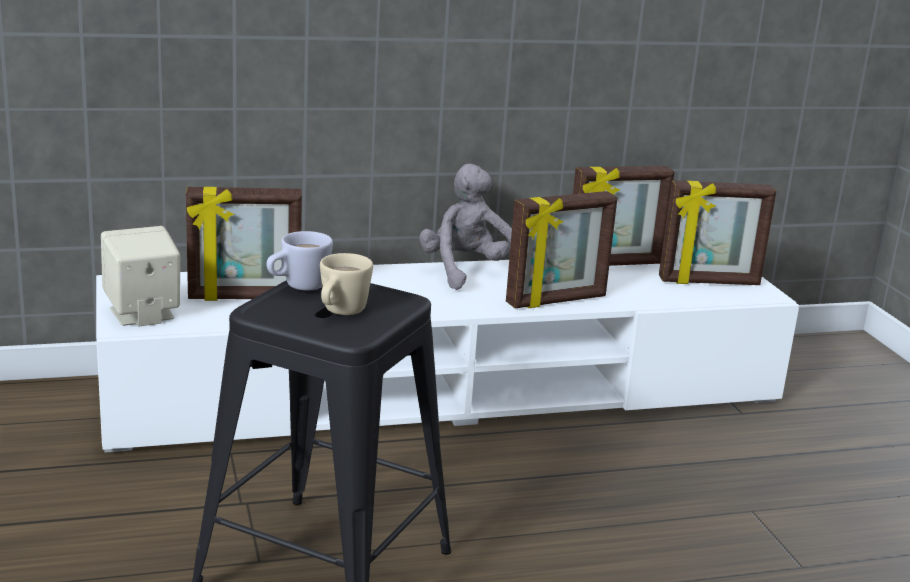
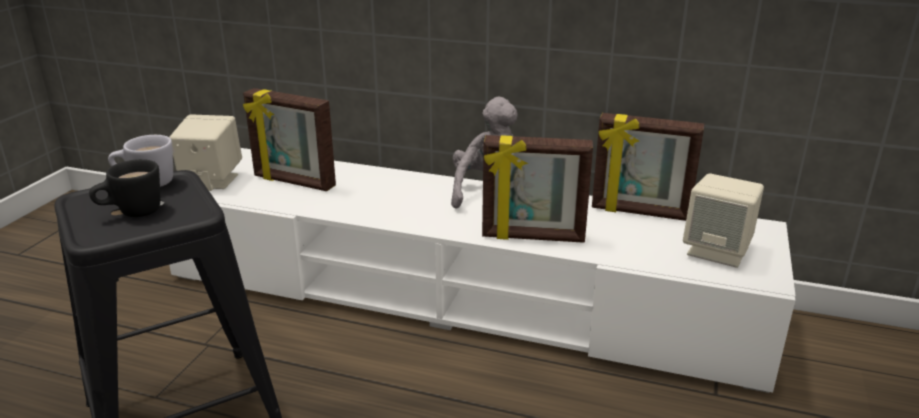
camera: 35 degrees right, 5 degrees up
(340, 313) = (131, 213): beige mug -> black mug
(709, 282) = (717, 251): picture frame -> beige speaker

